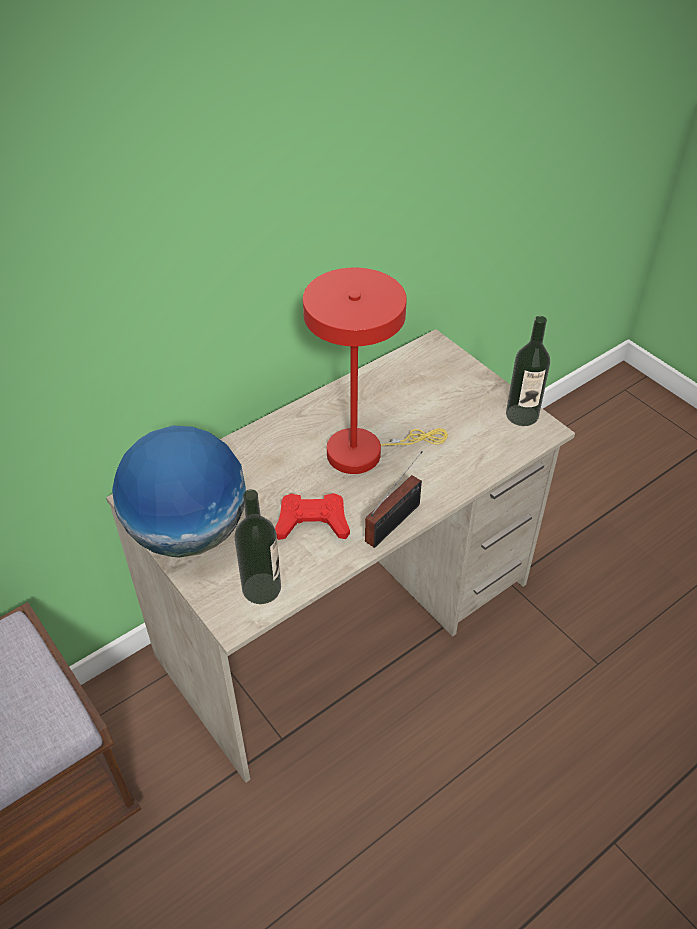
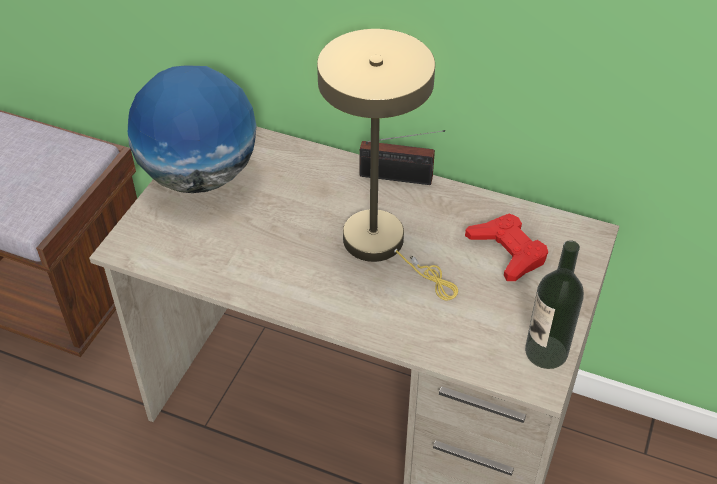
camera: 60 degrees right, 0 degrees up
(261, 588) = (167, 248): bottle -> none
(312, 522) = (265, 248): red game controller -> red game controller (507, 251)
(364, 451) = (383, 245): red table lamp -> beige table lamp
(396, 521) = (308, 306): radio -> radio (400, 178)

